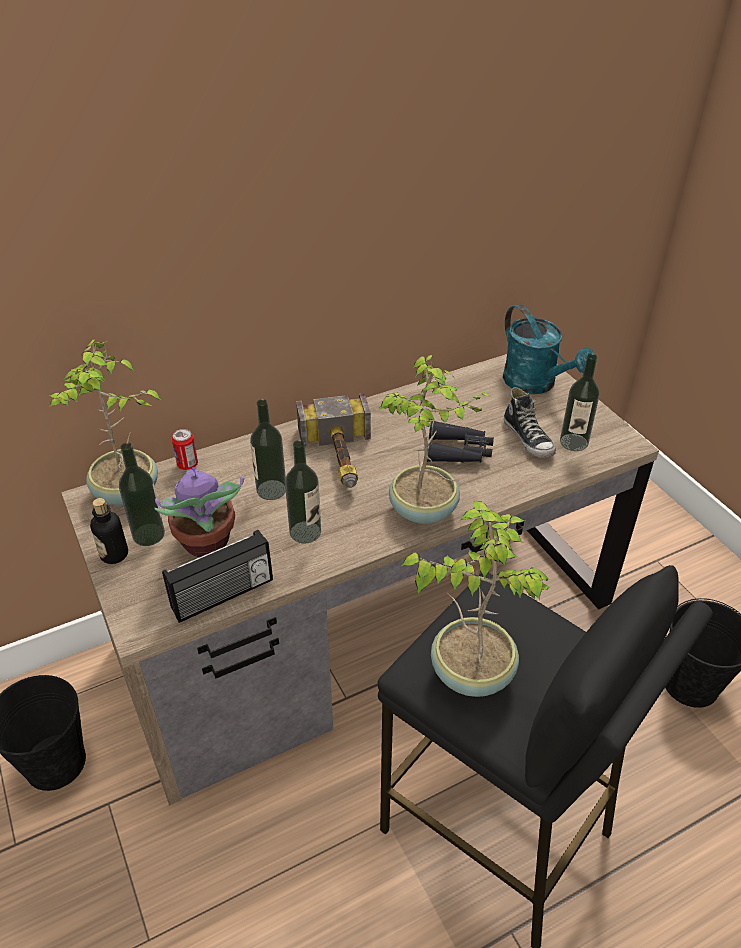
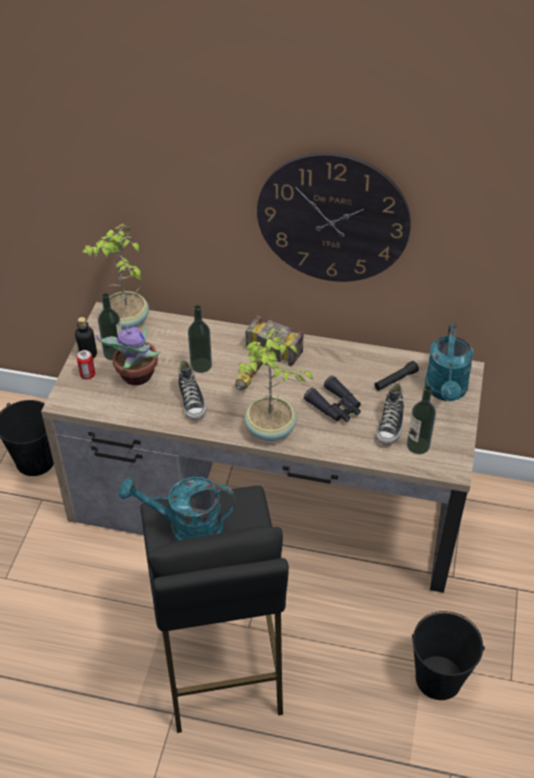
camera: 40 degrees right, 5 degrees up
(187, 465) = (173, 322): can -> can (87, 375)
(223, 596) = (116, 410): radio -> none
(305, 532) = (192, 401): bottle -> shoe
(365, 223) = (333, 218): none -> wall clock
(471, 670) = (186, 528): potted plant -> turquoise watering can
(482, 398) = (395, 380): none -> black flashlight

